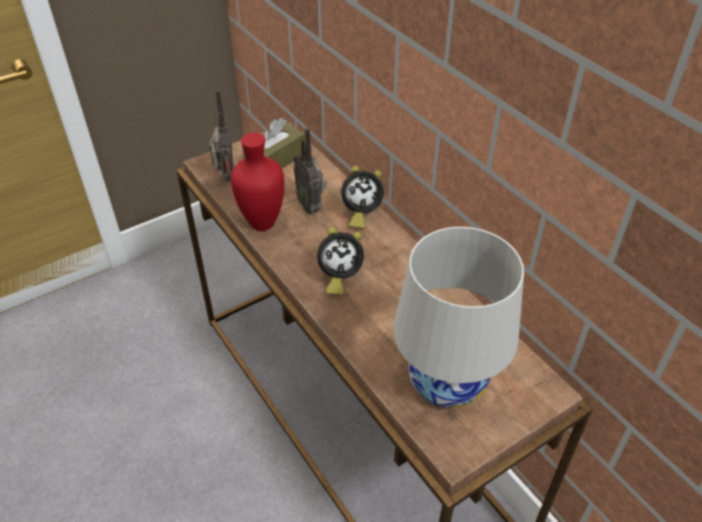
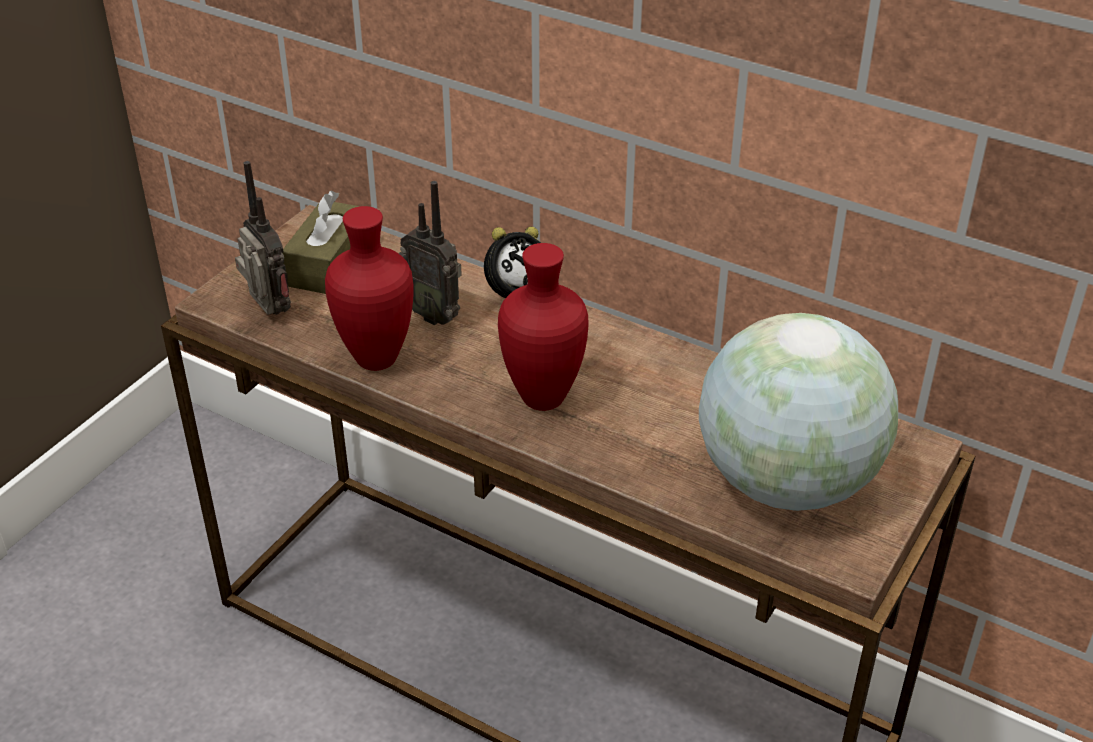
camera: 25 degrees left, 5 degrees down
(339, 277) = (546, 397): alarm clock -> red vase
(446, 383) = (786, 481): white table lamp -> globe

